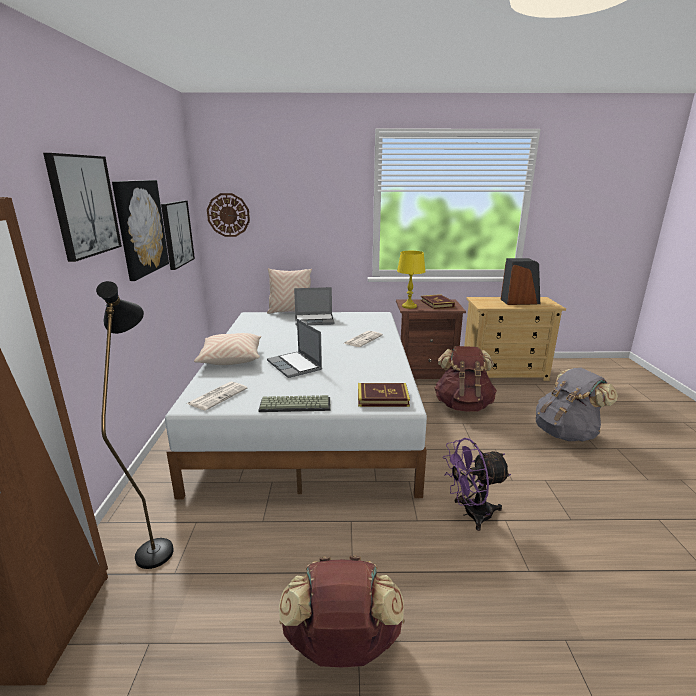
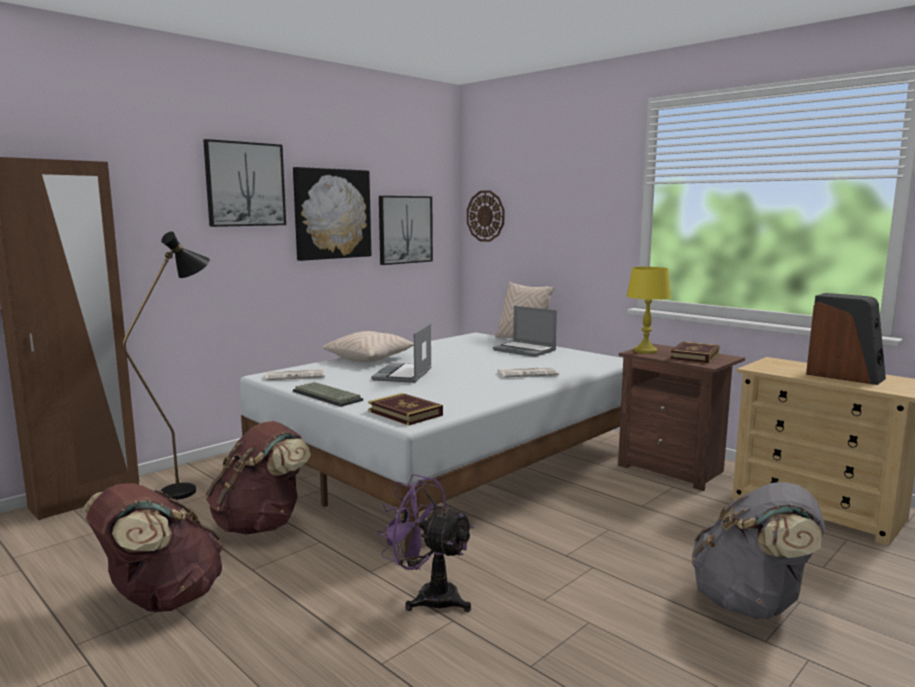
camera: 45 degrees right, 10 degrees down
(463, 405) = (652, 515): brown backpack -> brown backpack (261, 524)

